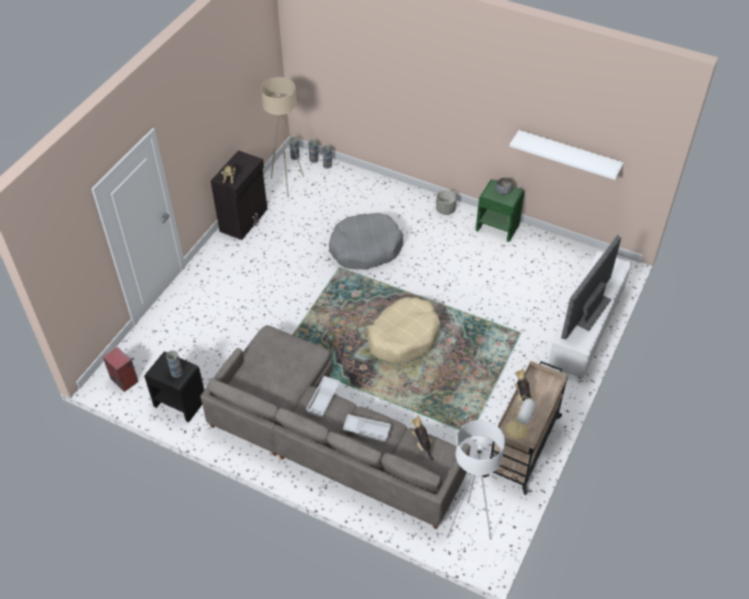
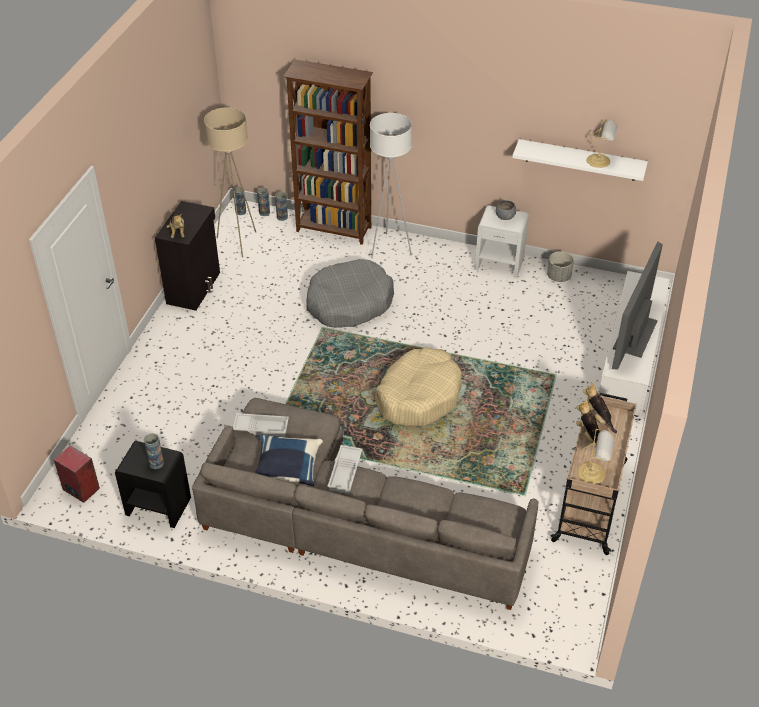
camera: 10 degrees left, 5 degrees down
(278, 390) = (287, 469): none -> blue pillow
(367, 181) = (334, 230): none -> brown bookcase
(367, 429) = (407, 500): white tray -> white tray (262, 427)
(422, 444) = (478, 508): plush toy -> plush toy (598, 418)
(445, 210) = (434, 251): grey planter -> grey planter (558, 276)
(468, 525) = (548, 600): white floor lamp -> white floor lamp (389, 248)
(497, 227) = (500, 263): green nightstand -> white nightstand
(582, 157) = (599, 161): none -> table lamp

